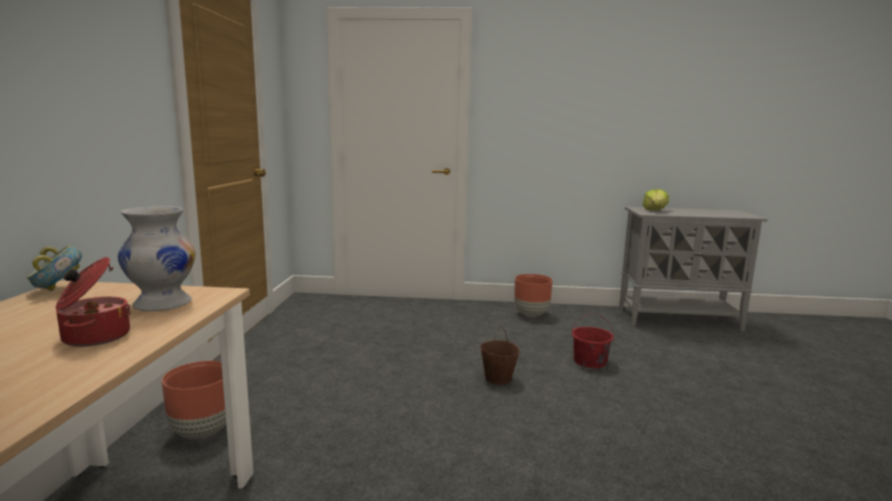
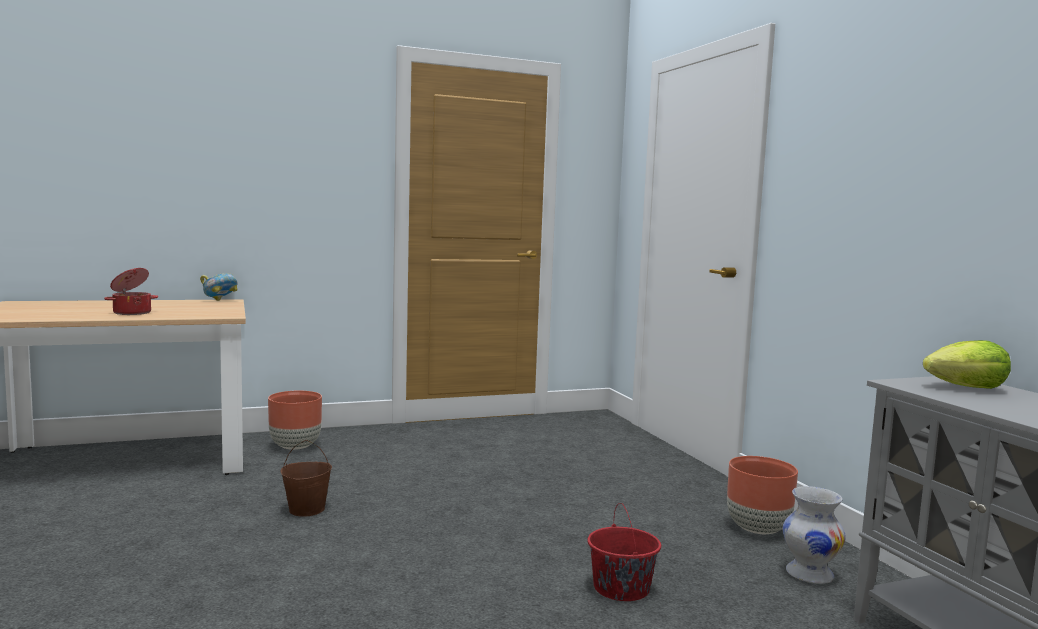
camera: 65 degrees right, 5 degrees down
(163, 304) = (196, 312): white vase -> white vase (809, 575)
(497, 378) = (492, 533): brown bucket -> brown bucket (307, 509)

